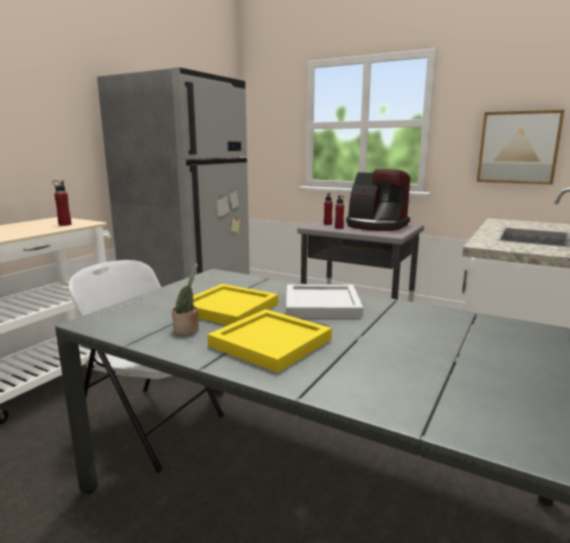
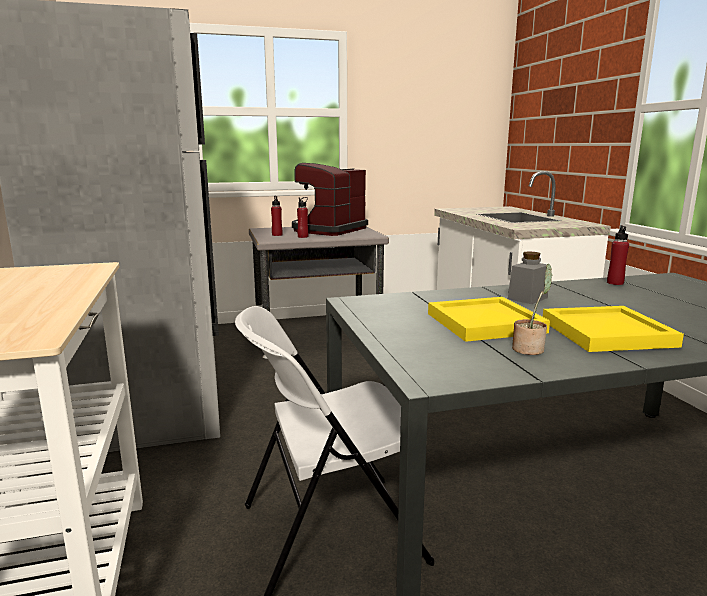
camera: 45 degrees left, 0 degrees up
(65, 224) = (61, 276): red bottle -> red bottle (615, 283)
(323, 304) = (527, 298): white tray -> grey jar
(376, 225) = (328, 230): coffee machine -> coffee machine turned 135 degrees clockwise
(518, 147) = (429, 140): picture -> none

